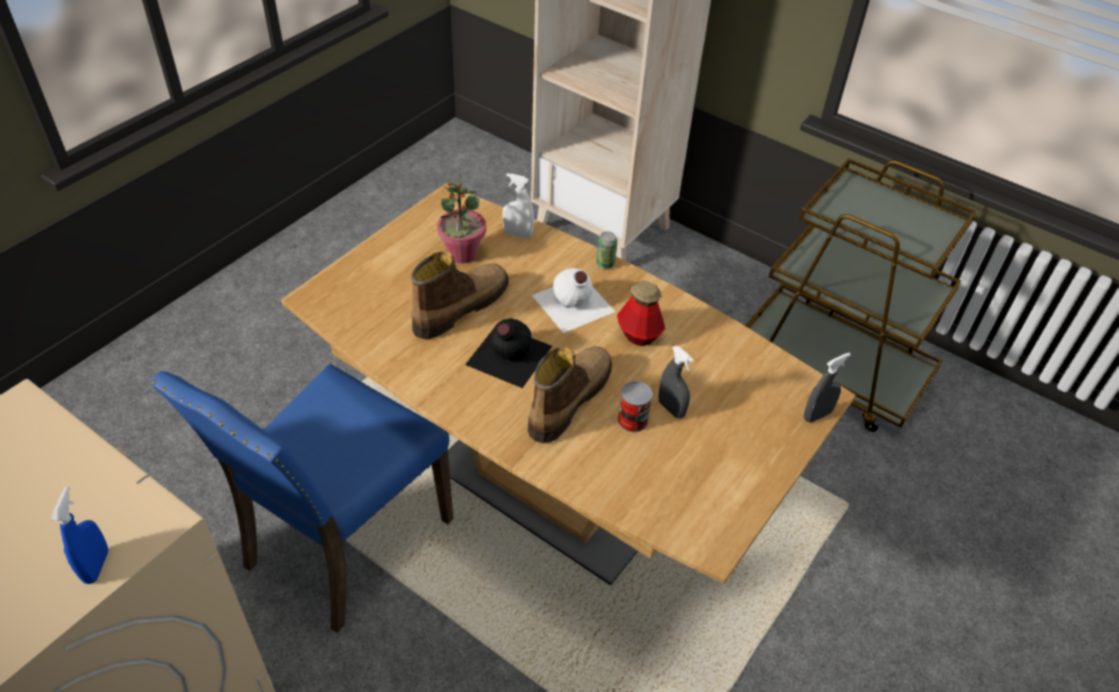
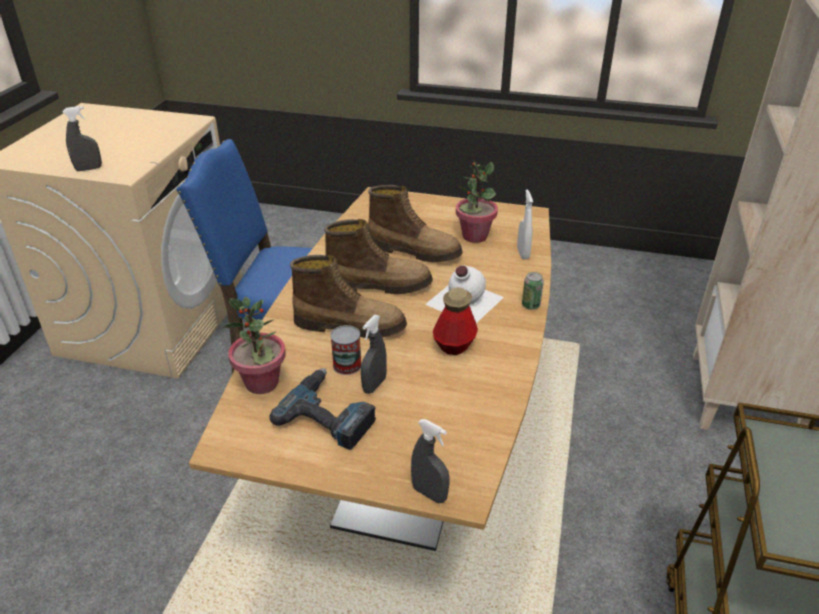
camera: 70 degrees right, 10 degrees down
(96, 566) = (89, 169): blue spray bottle -> grey spray bottle
(507, 355) = (379, 284): black bottle -> boot
(630, 495) = (262, 383): none -> potted plant
(699, 453) = (330, 414): none -> power drill

